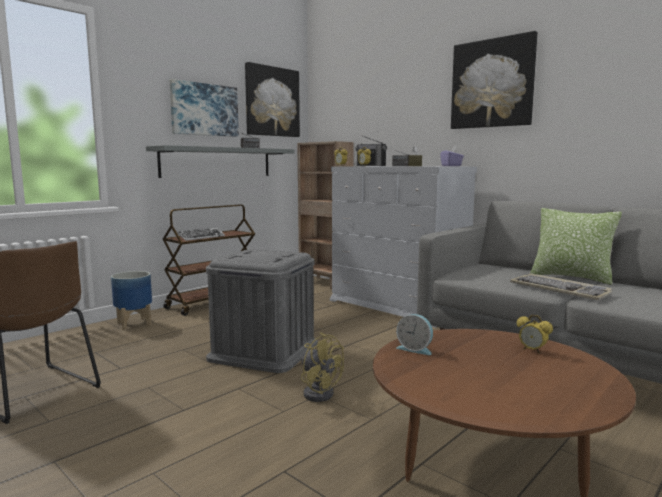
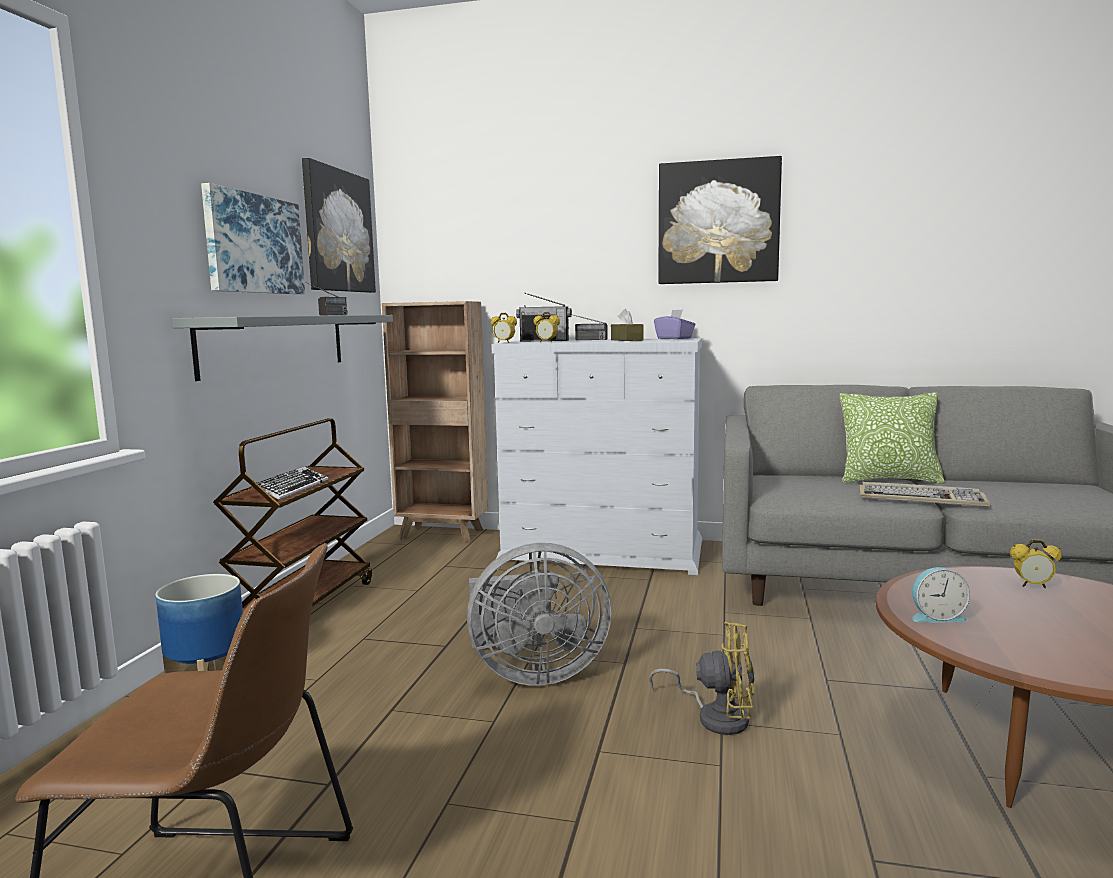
camera: 30 degrees left, 0 degrees up
(264, 351) = (533, 673): grey storage box -> grey fan

